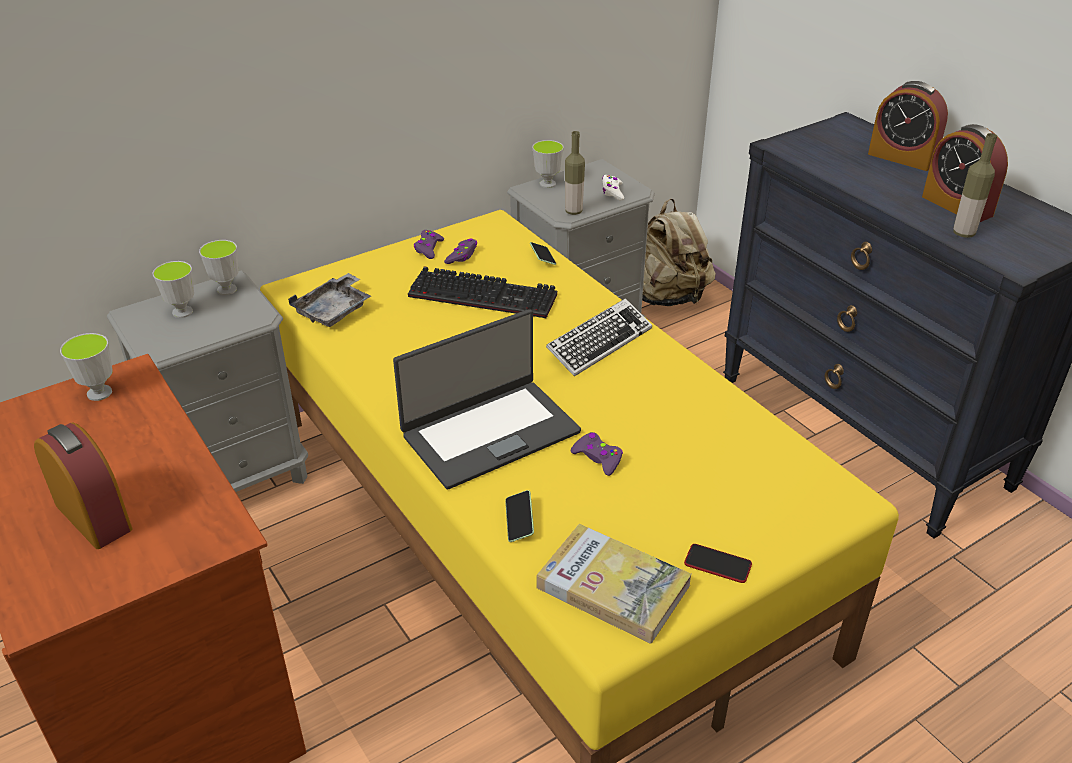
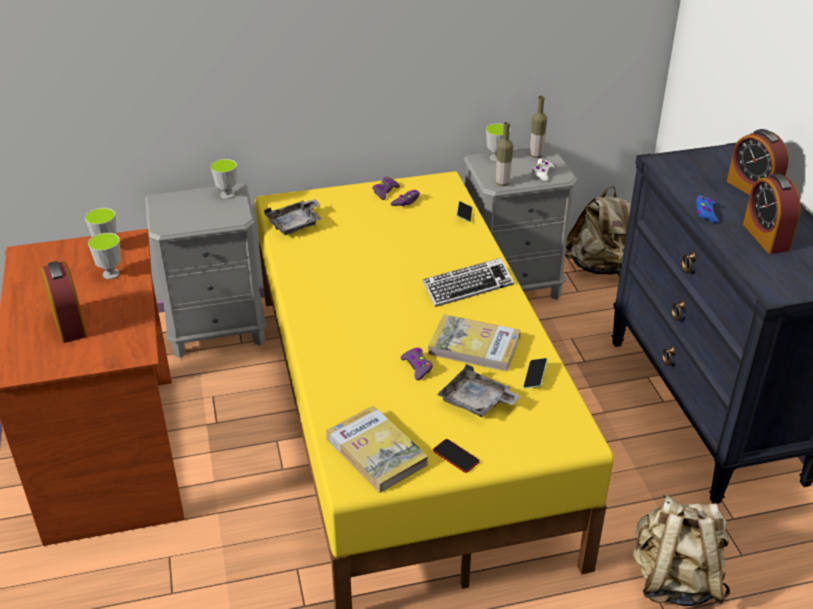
camera: 20 degrees right, 0 degrees up
(182, 312) = (191, 205): cup -> cup (111, 274)
(486, 295) = (406, 234): keyboard -> none
(489, 432) = (353, 332): laptop -> none
(519, 522) = (339, 395): phone -> phone (535, 377)
(652, 414) = (474, 346): none -> book
(698, 485) = (476, 402): none -> grey tray
(874, 192) = (705, 213): none -> blue game controller
(945, 641) = (674, 579): none -> beige backpack
(963, 233) = (752, 259): bottle -> bottle (536, 155)

